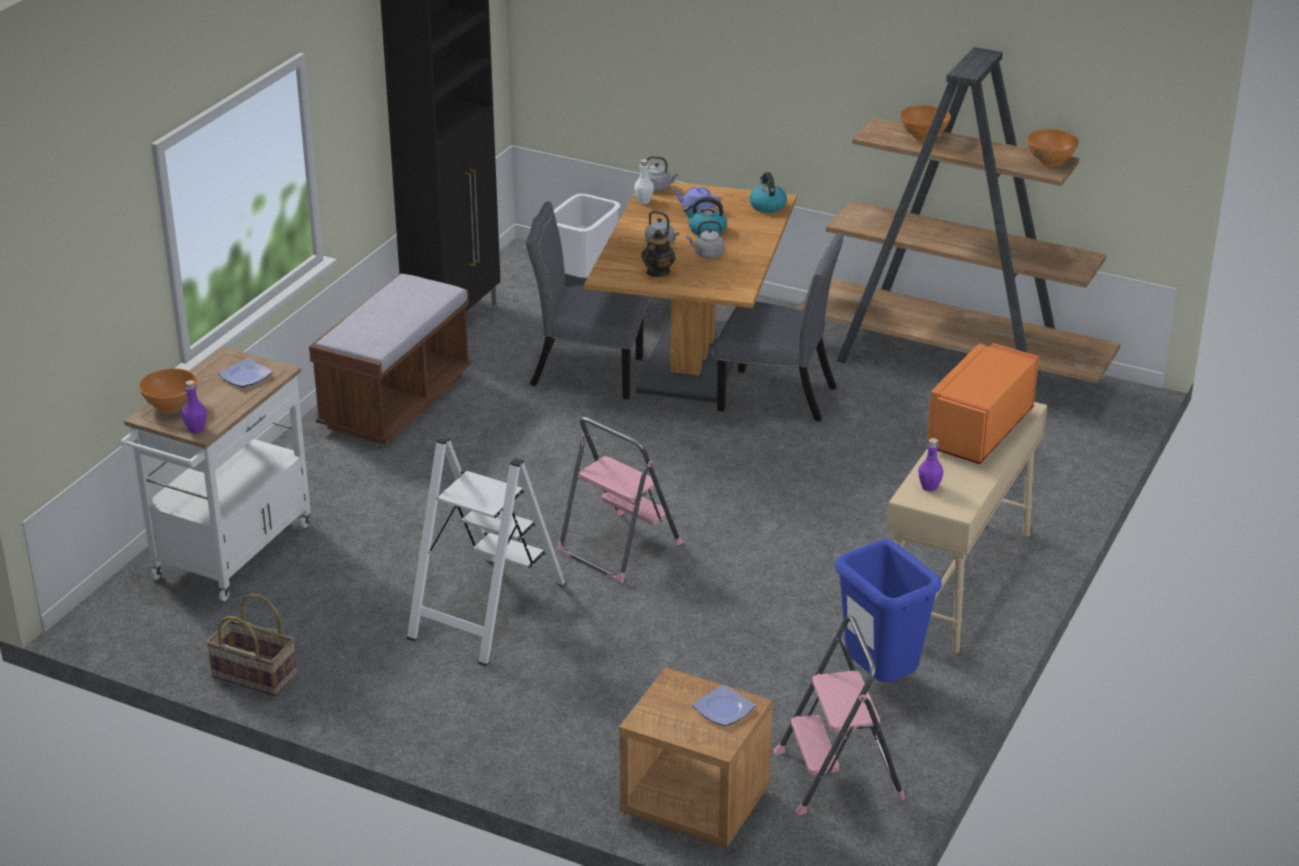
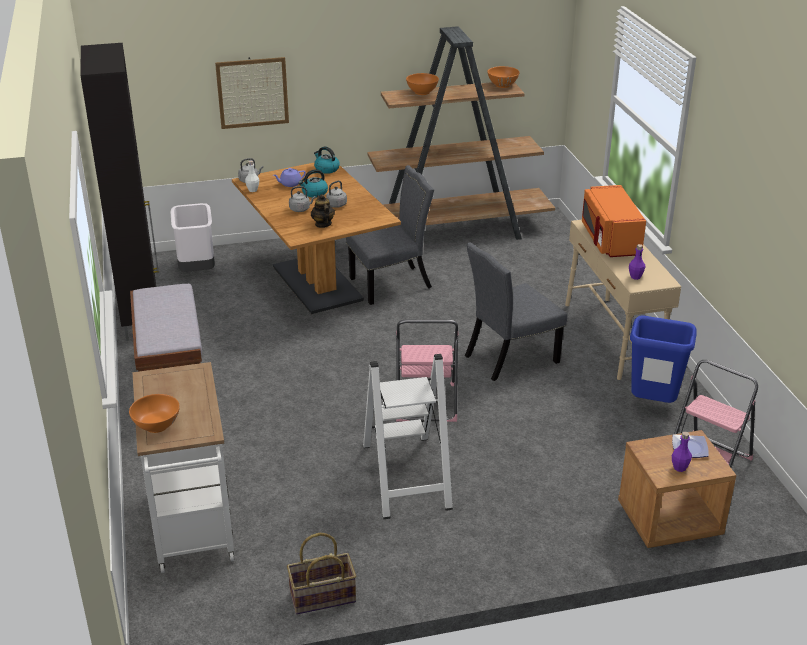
camera: 40 degrees left, 0 degrees up
(196, 429) = (201, 433): purple bottle -> purple bottle (679, 468)
(246, 376) = (182, 383): plate -> none
(589, 373) = (269, 315): grey chair -> grey chair (511, 357)
(708, 68) = (252, 91): none -> picture

